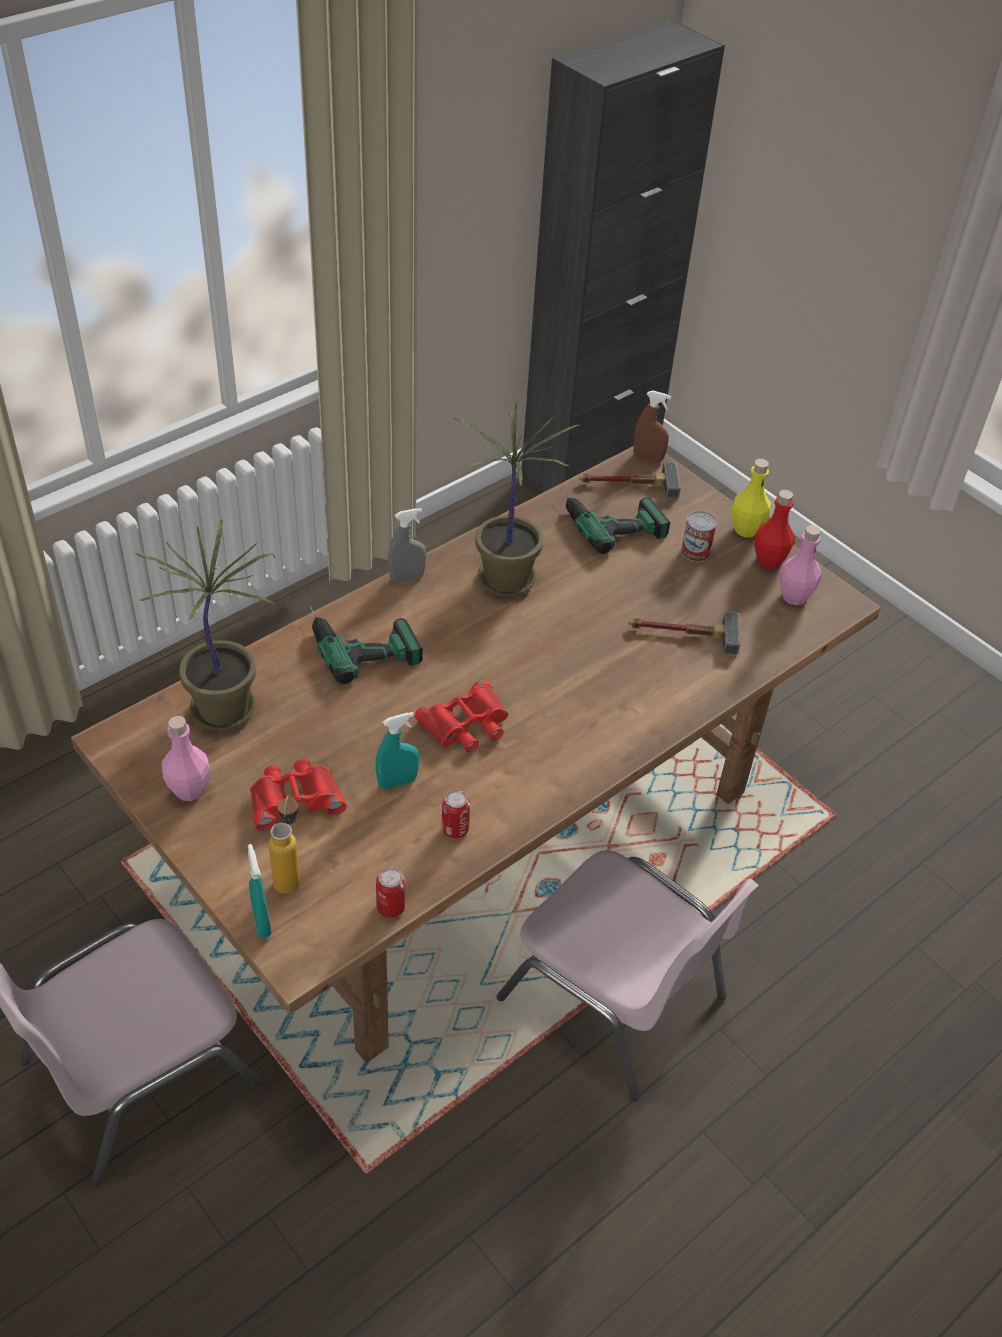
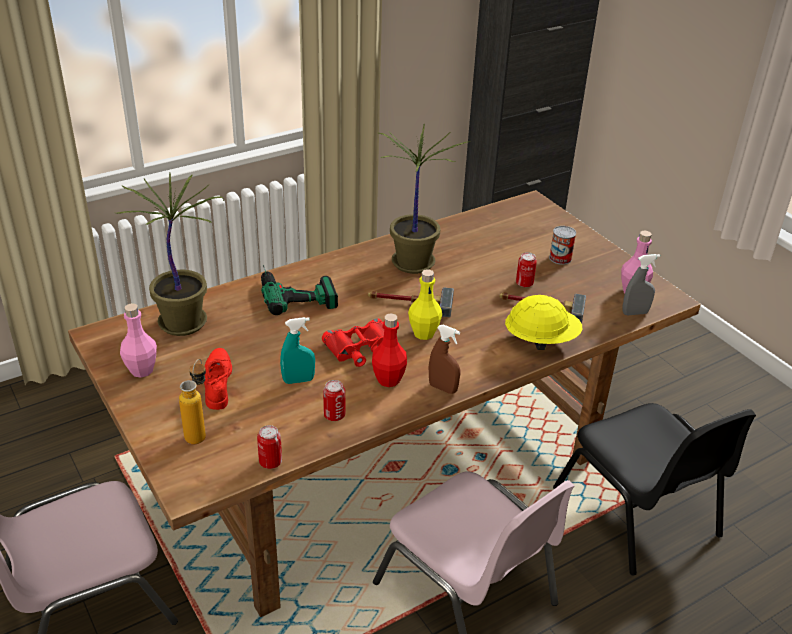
camera: 10 degrees right, 10 degrees down
(262, 922) = (168, 461): turquoise spray bottle -> none
(295, 798) = (218, 383): red binoculars -> red shoe
(407, 577) = (340, 256): grey spray bottle -> grey spray bottle (635, 313)
(608, 518) = (498, 233): power drill -> none
(627, 484) = (517, 214): hammer -> hammer (409, 303)
(648, 457) = (535, 200): brown spray bottle -> brown spray bottle (442, 388)
(656, 597) = (524, 283): none -> can
(691, 685) = (541, 340): none -> yellow hard hat
(746, 529) = (601, 248): yellow bottle -> yellow bottle (424, 333)
(769, 561) = (616, 268): red bottle -> red bottle (388, 380)
(807, 862) = (638, 513): none -> black chair

